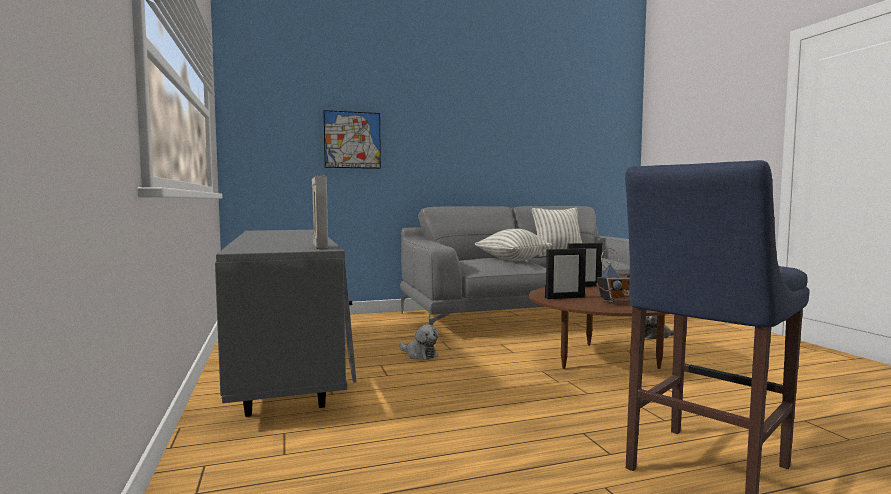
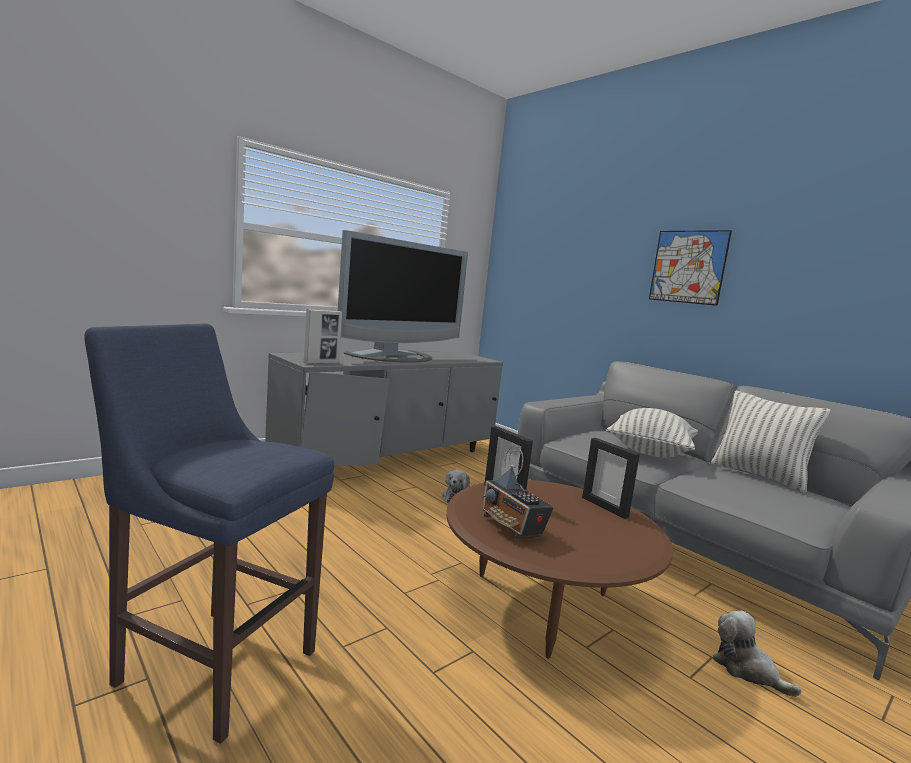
camera: 65 degrees right, 5 degrees up
(278, 237) = (396, 356): none -> television
(352, 140) = (580, 277): picture -> picture (688, 267)

